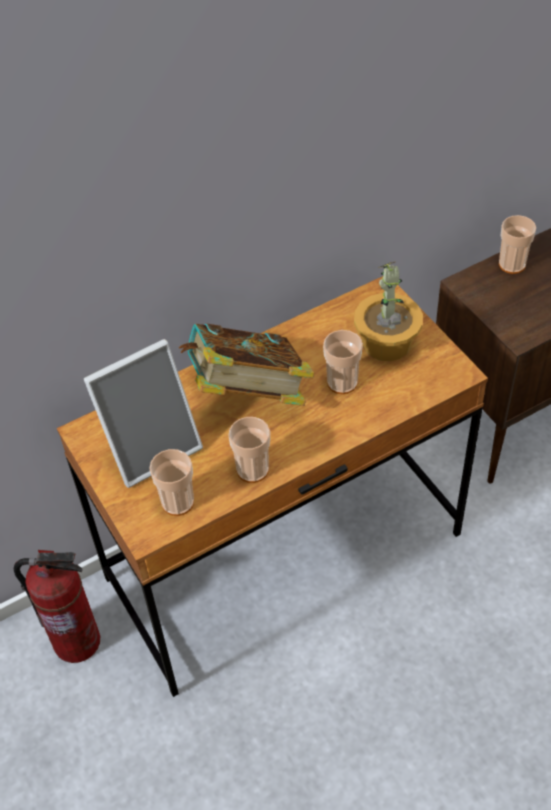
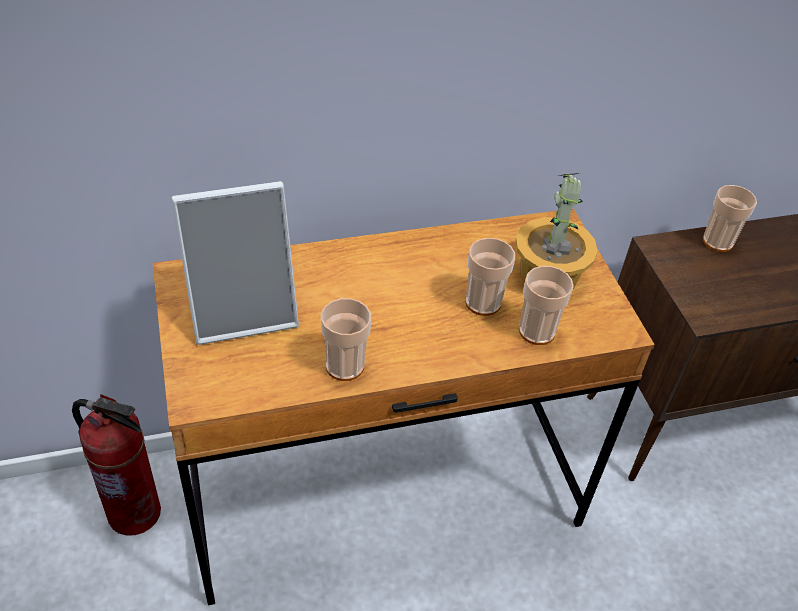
camera: 10 degrees right, 5 degrees down
(177, 502) = (245, 376): cup -> cup (537, 331)
(248, 393) = (373, 285): book -> none

